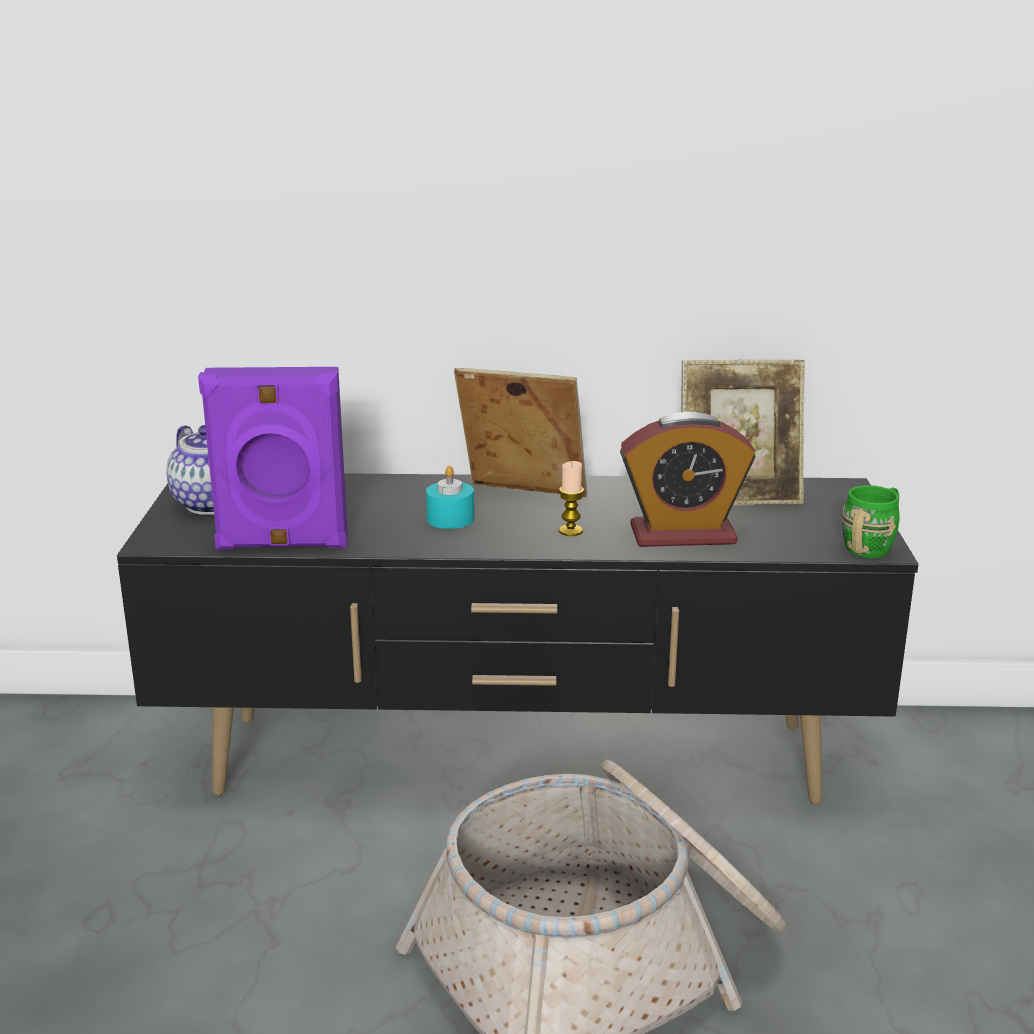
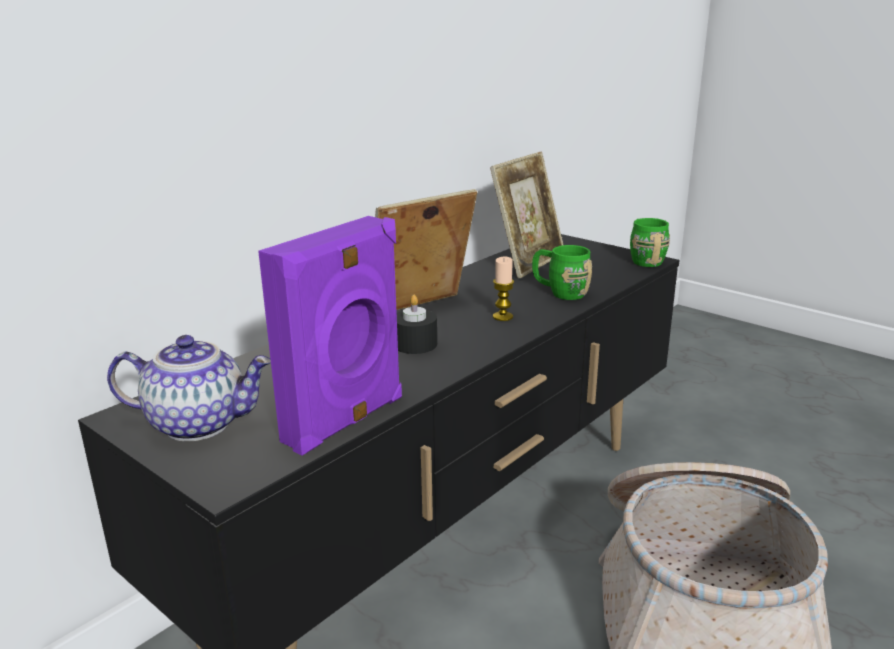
camera: 50 degrees left, 0 degrees up
(450, 519) = (415, 344): turquoise candle -> black candle
(682, 535) = (560, 292): alarm clock -> green mug

